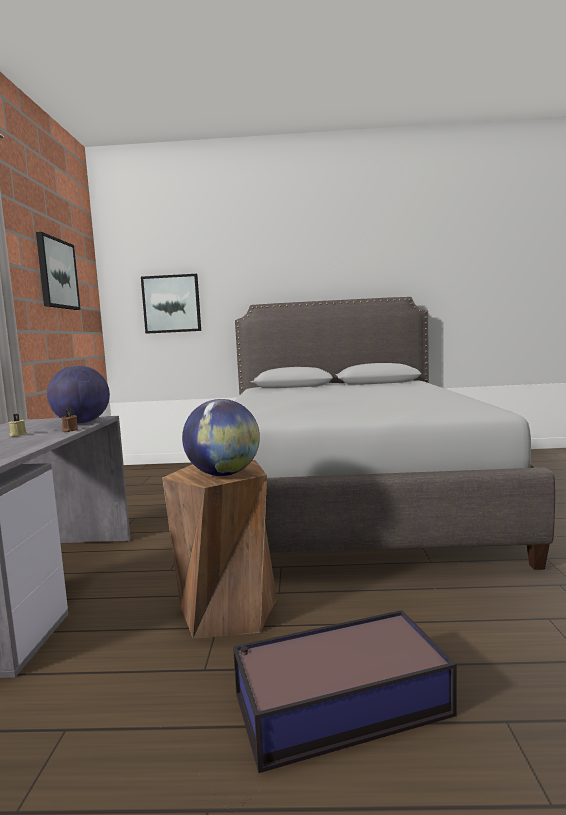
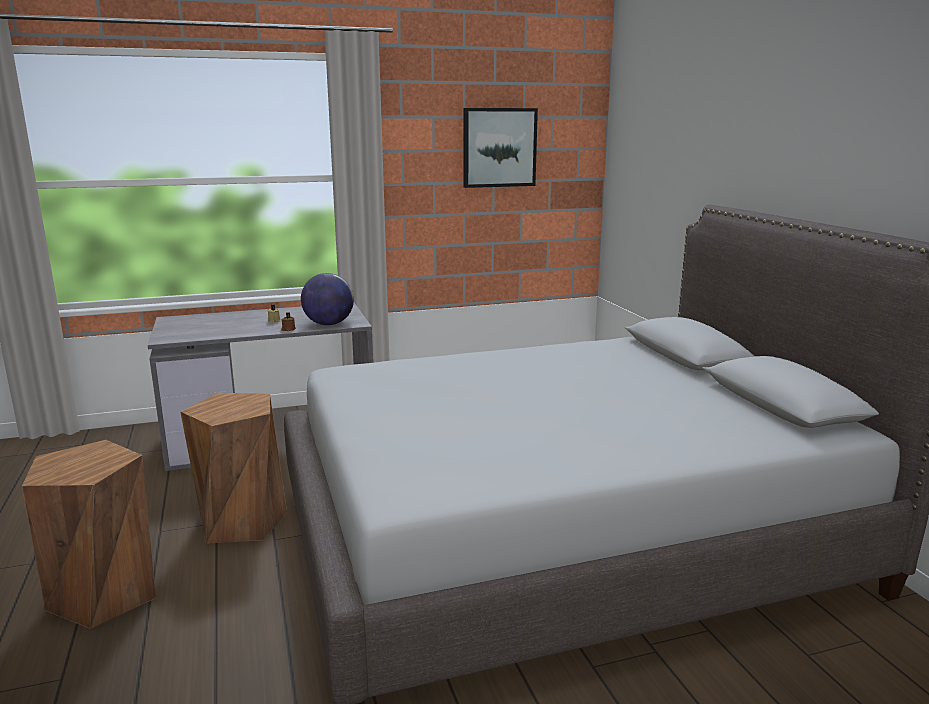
camera: 70 degrees right, 10 degrees up
(171, 304) = (653, 183): picture -> none
(224, 474) = (217, 410): globe -> none
(338, 704) = (105, 594): storage box -> brown stool

